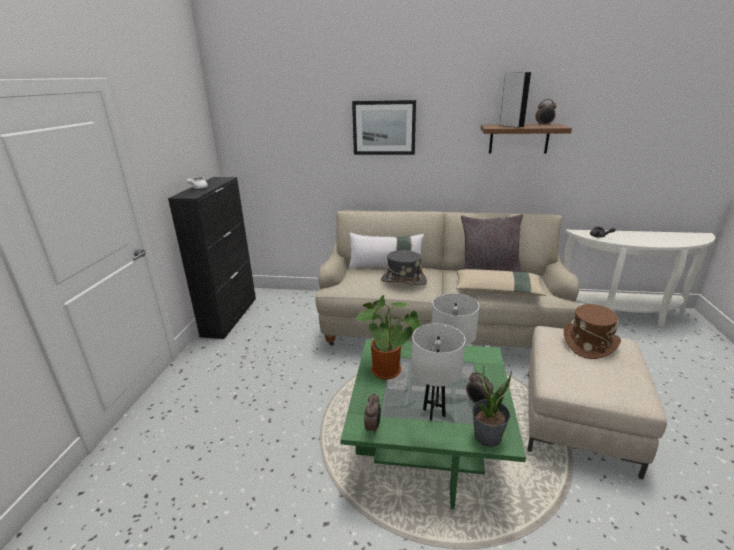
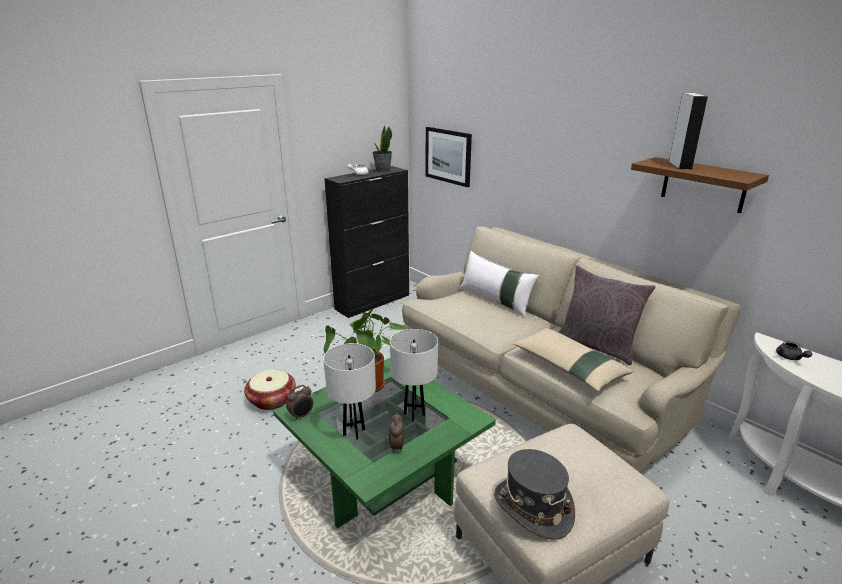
camera: 40 degrees right, 0 degrees up
(247, 446) = (272, 400): none -> basket
(384, 128) = (547, 142): picture -> picture (448, 156)
(403, 280) = (488, 318): grey hat -> grey hat (532, 507)
(487, 437) = (362, 471): potted plant -> potted plant (382, 170)
(544, 125) = (726, 173): alarm clock -> none
(589, 343) = (589, 464): brown hat -> none

